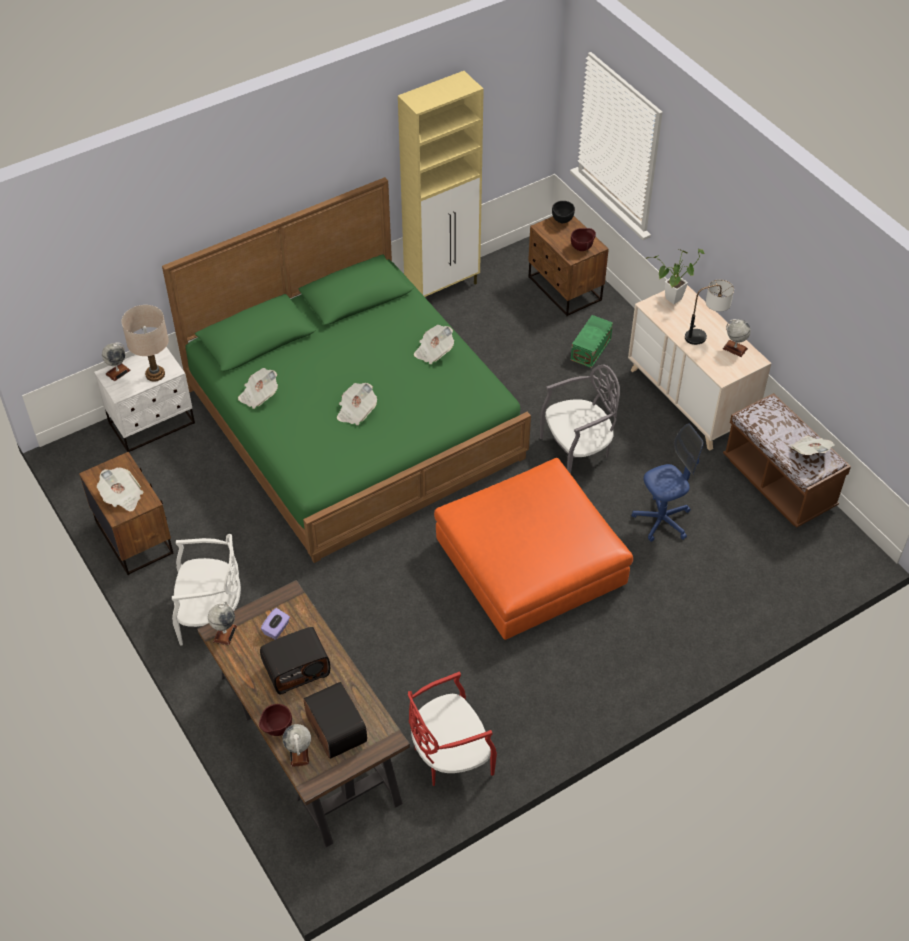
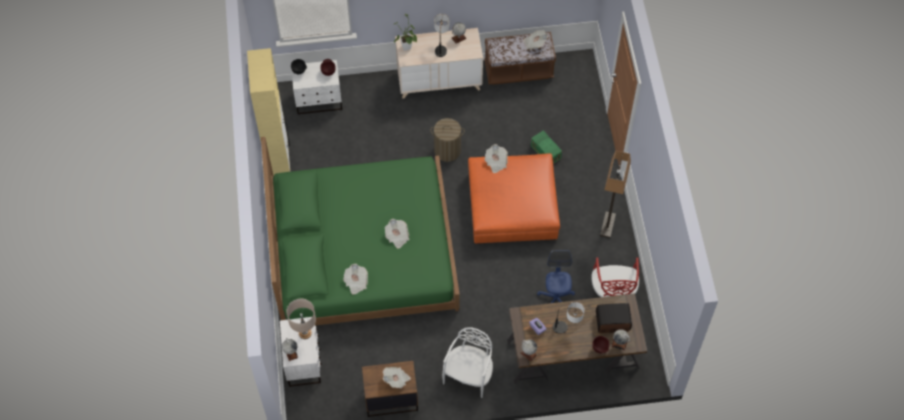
camera: 65 degrees left, 10 degrees up
(297, 669) = (567, 327): radio -> table lamp
(433, 352) = (372, 180): newspaper -> newspaper (496, 162)
(564, 289) = (319, 101): brown nightstand -> white nightstand
(573, 703) = (608, 225): none -> floor lamp
(577, 451) = (447, 150): grey chair -> laundry basket
(591, 349) = (375, 109): green storage box -> green storage box (545, 151)
(662, 521) = (515, 134): blue office chair -> blue office chair (555, 298)

